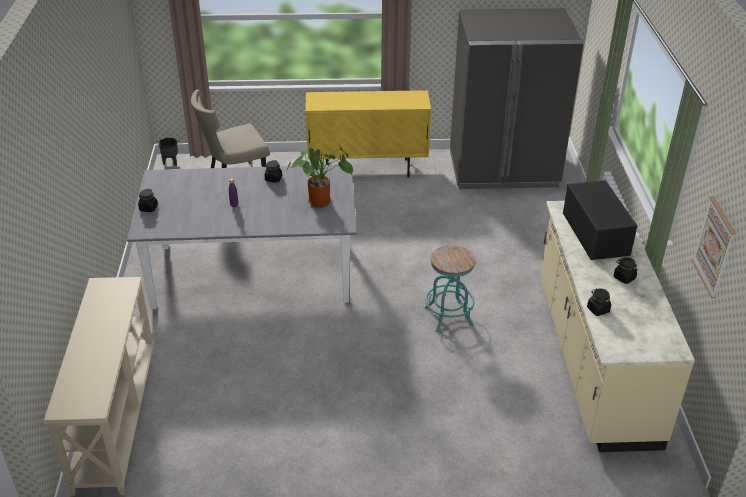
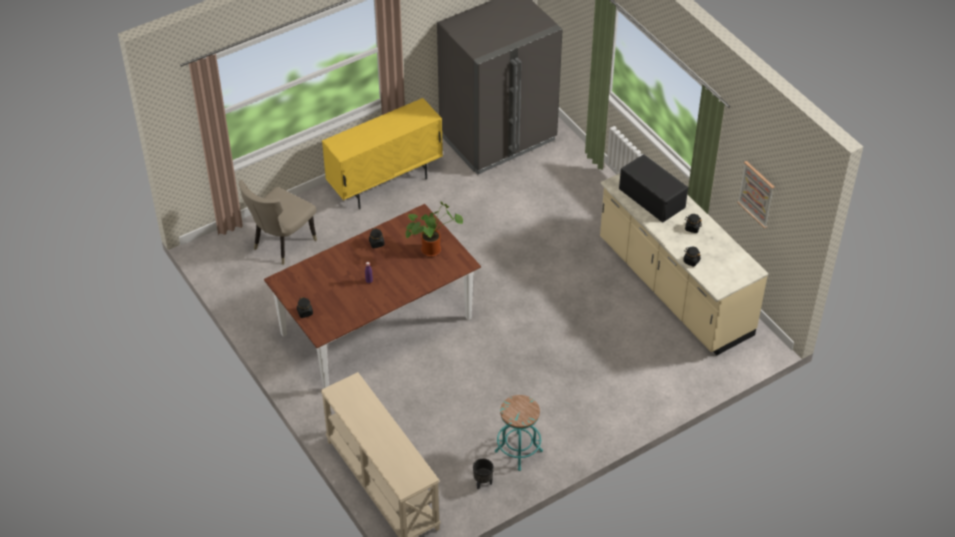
camera: 30 degrees left, 10 degrees up
(170, 163) = (204, 249): black planter -> black planter (482, 483)
(252, 273) = (376, 326): grey dining table -> brown dining table
(448, 316) = (552, 297): turquoise stool -> turquoise stool (518, 451)

